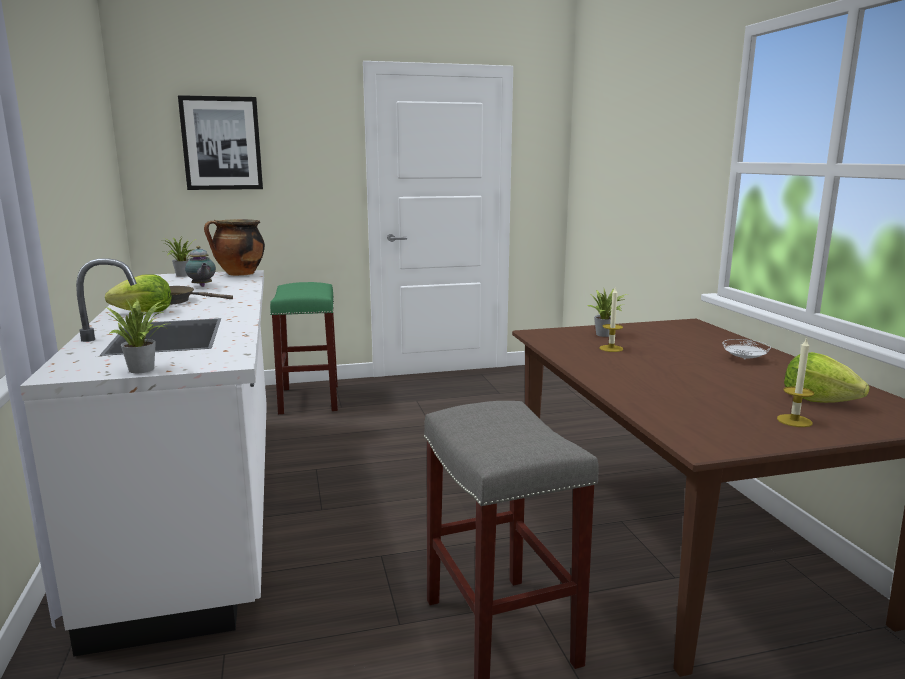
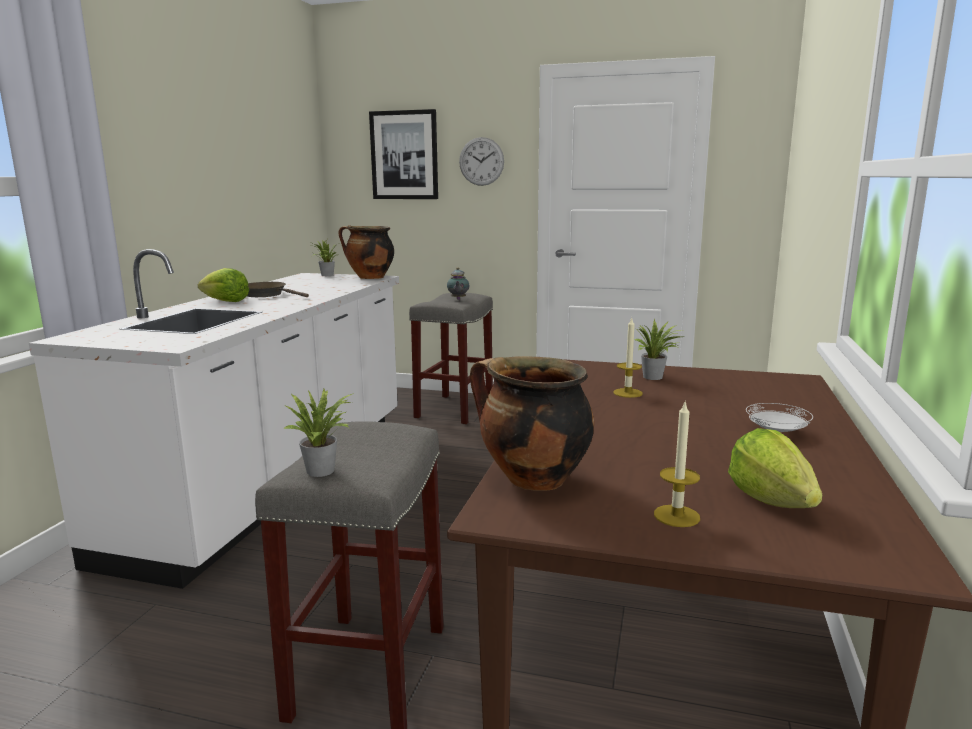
camera: 30 degrees right, 0 degrees up
(145, 369) = (117, 342): potted plant -> potted plant (324, 470)
(202, 286) = (317, 285): teapot -> teapot (458, 299)
(308, 151) = (481, 161): none -> wall clock
(309, 399) = (454, 409): green stool -> grey stool
(676, 419) = (532, 480): none -> cooking pot

